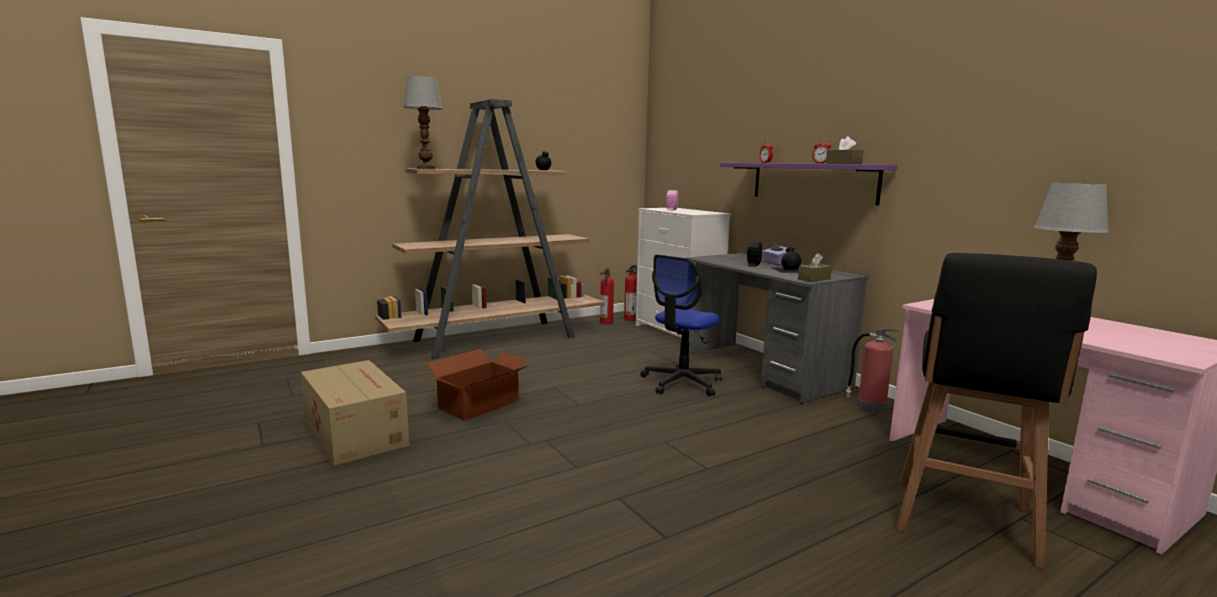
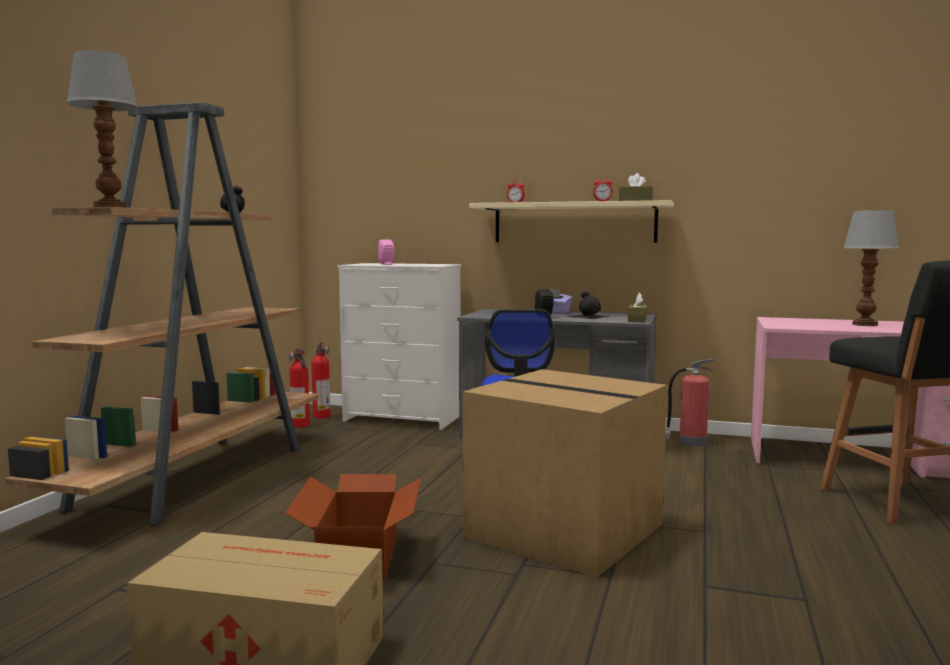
camera: 40 degrees left, 5 degrees down
(616, 432) = (568, 530): none -> cardboard box
(812, 182) = (574, 223): purple shelf -> beige shelf

